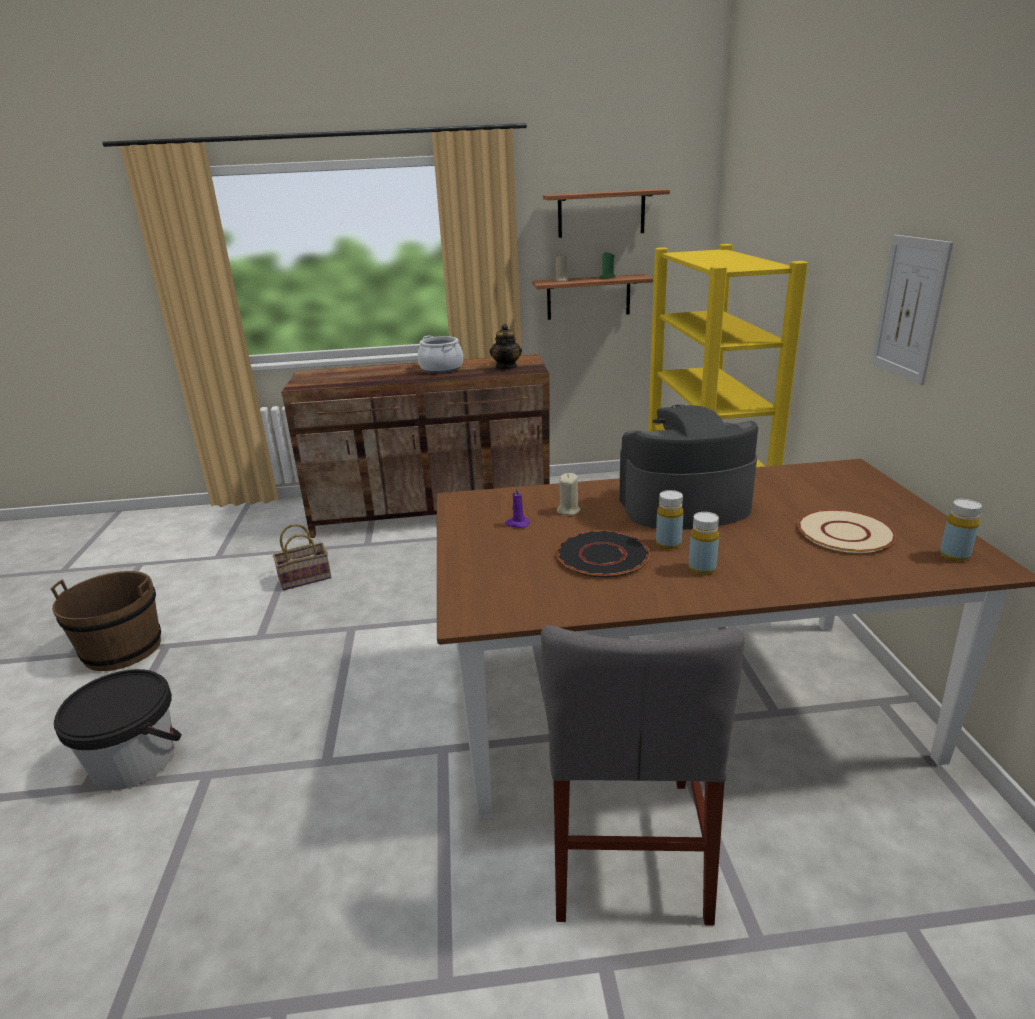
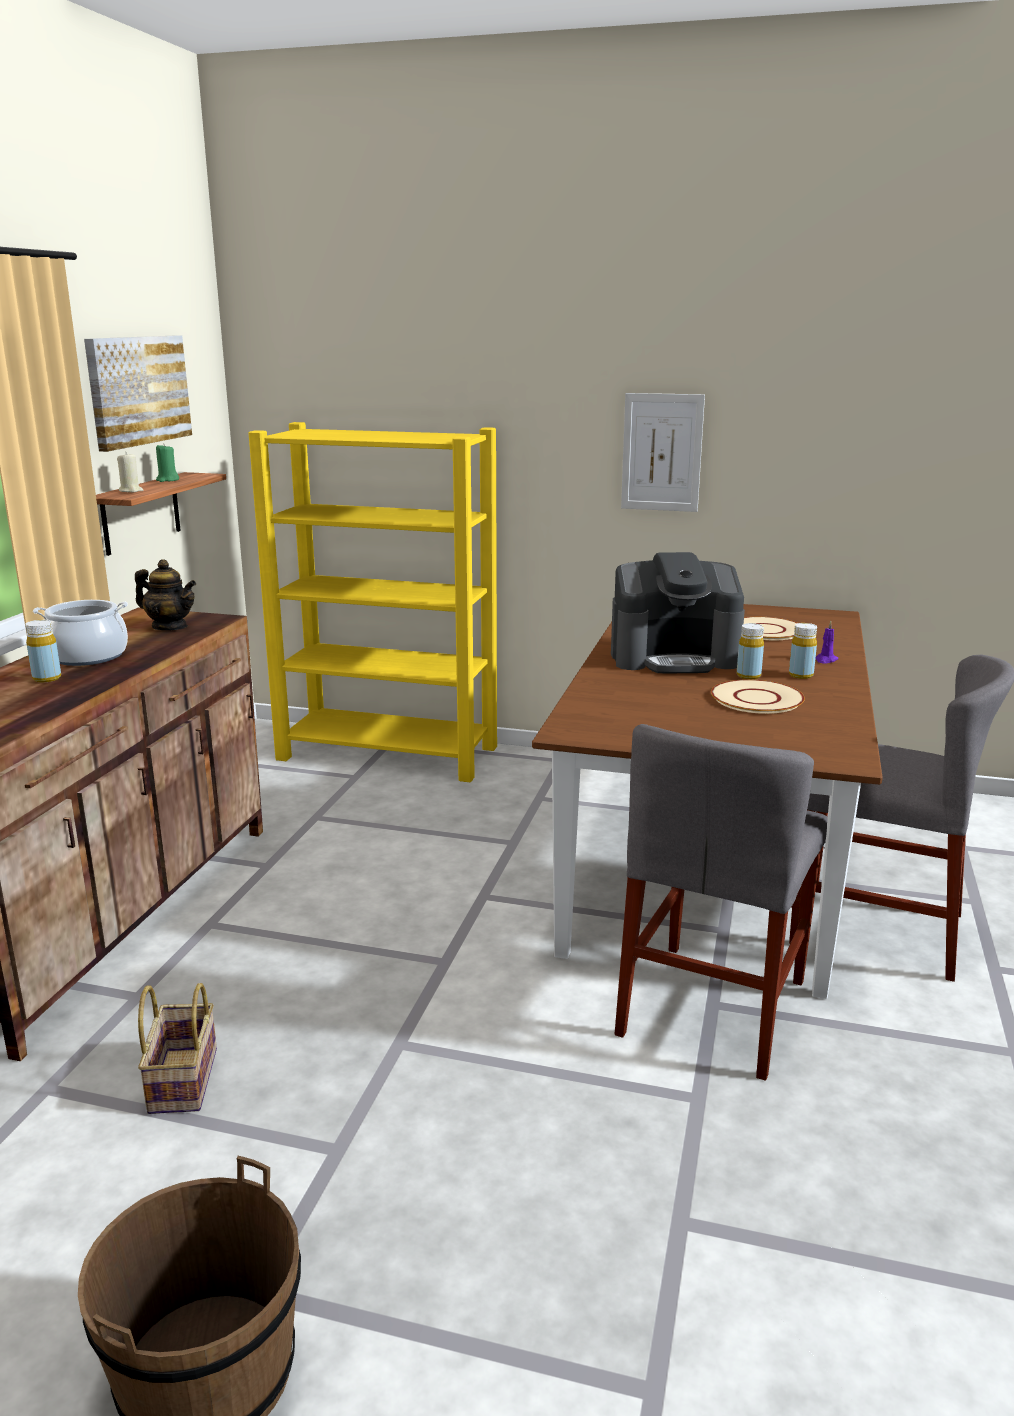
camera: 70 degrees left, 5 degrees down
(134, 761) = (610, 1320): black bucket -> none
(439, 750) = (713, 1007): none -> grey chair
(517, 524) = (660, 717): purple candle -> purple candle (825, 660)
(568, 510) = (646, 694): beige candle -> none
(601, 213) = (138, 390): shelf -> picture
(602, 555) = (756, 699): black plate -> beige plate
(684, 506) = (674, 657): coffee machine -> coffee machine turned 105 degrees counterclockwise
(954, 556) = (818, 618): yellow bottle -> yellow bottle (47, 678)

